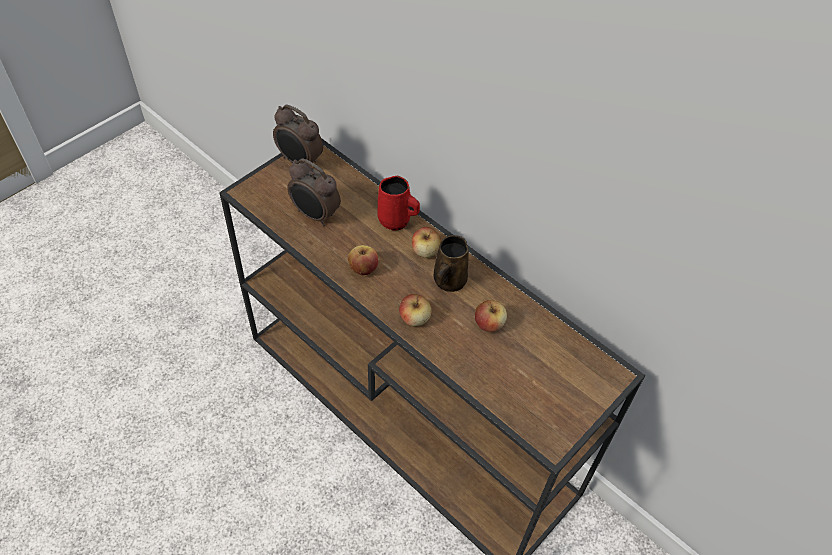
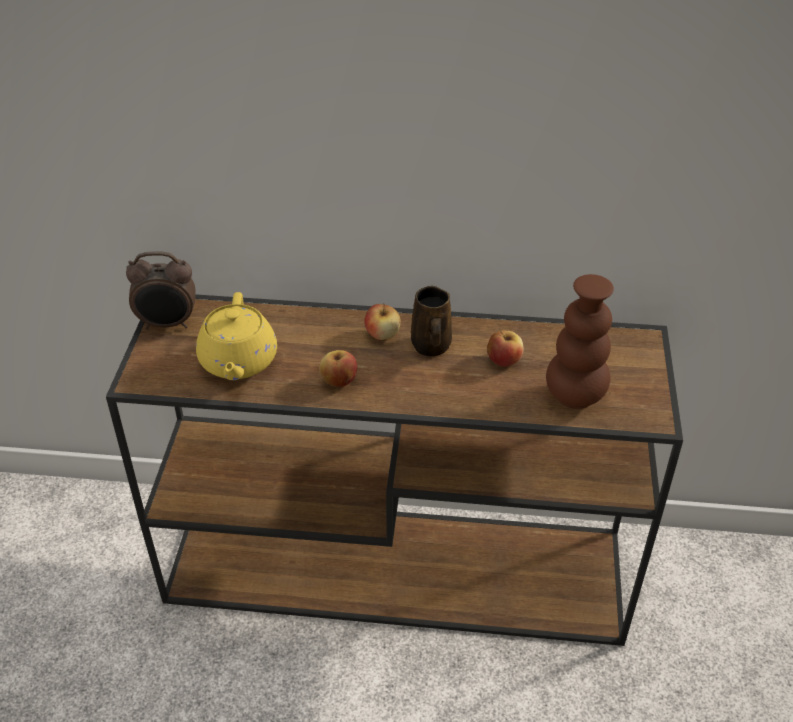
camera: 35 degrees left, 10 degrees down
(315, 215) = (238, 362): alarm clock -> yellow teapot
(396, 221) = (326, 324): red mug -> none
(414, 318) = (434, 394): apple -> none
(511, 385) = (574, 396): none -> brown vase

